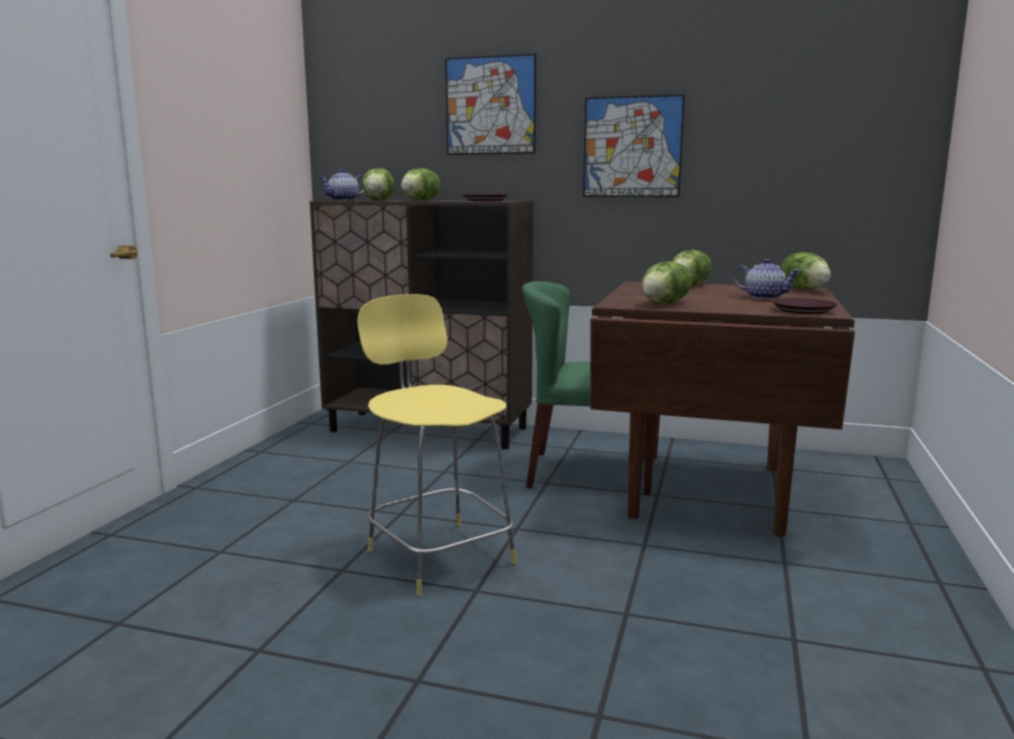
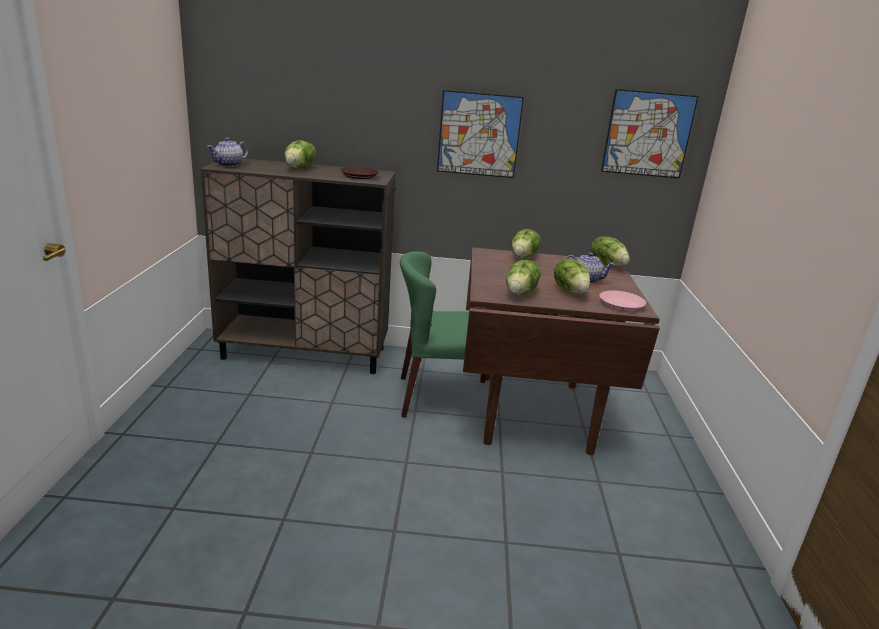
camera: 15 degrees left, 10 degrees up
(379, 200) = (264, 168): lettuce -> lettuce (571, 291)
(438, 554) = (354, 495): yellow stool -> none
(490, 106) = (360, 87): picture -> picture (648, 134)
(803, 310) = (621, 304): brown plate -> pink plate

